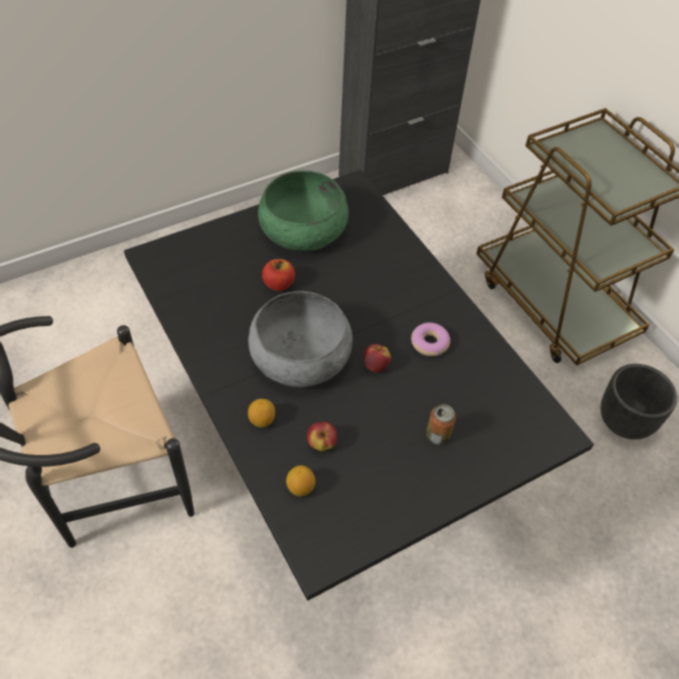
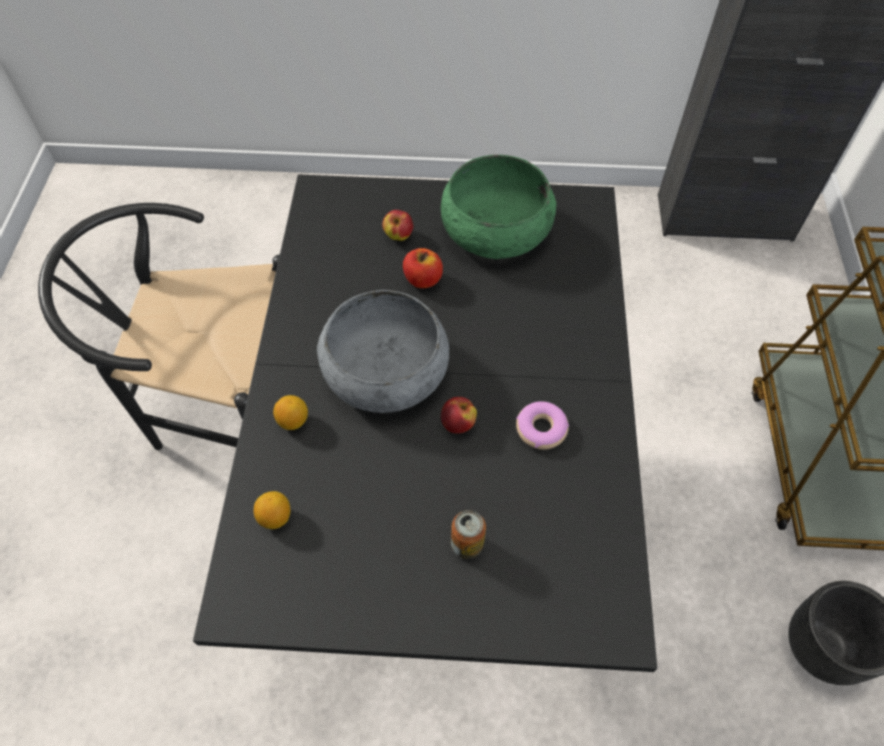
camera: 35 degrees right, 5 degrees up
(321, 443) = (333, 480): apple -> apple (398, 236)

